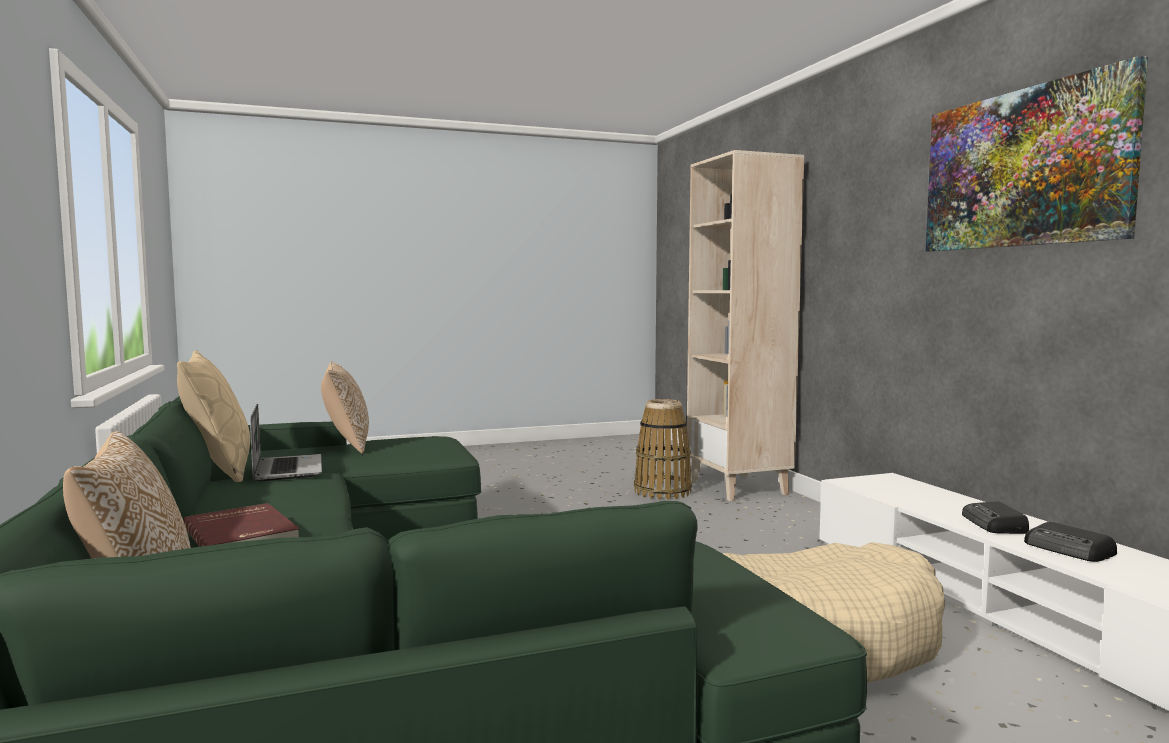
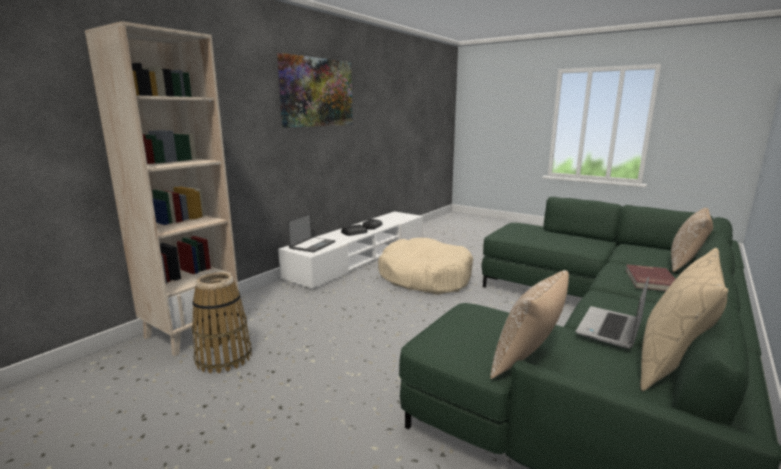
camera: 125 degrees left, 10 degrees up
(900, 488) = (312, 245): none -> laptop

